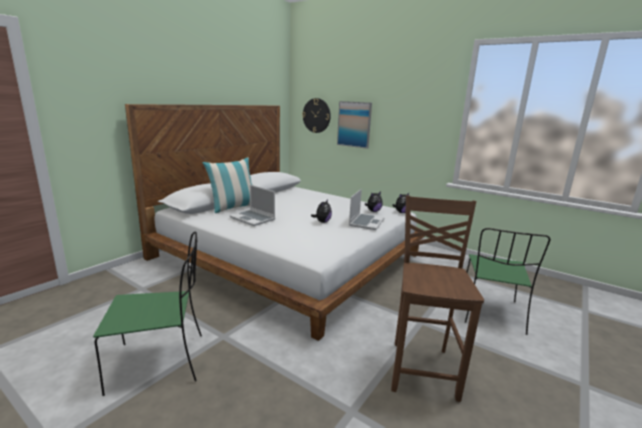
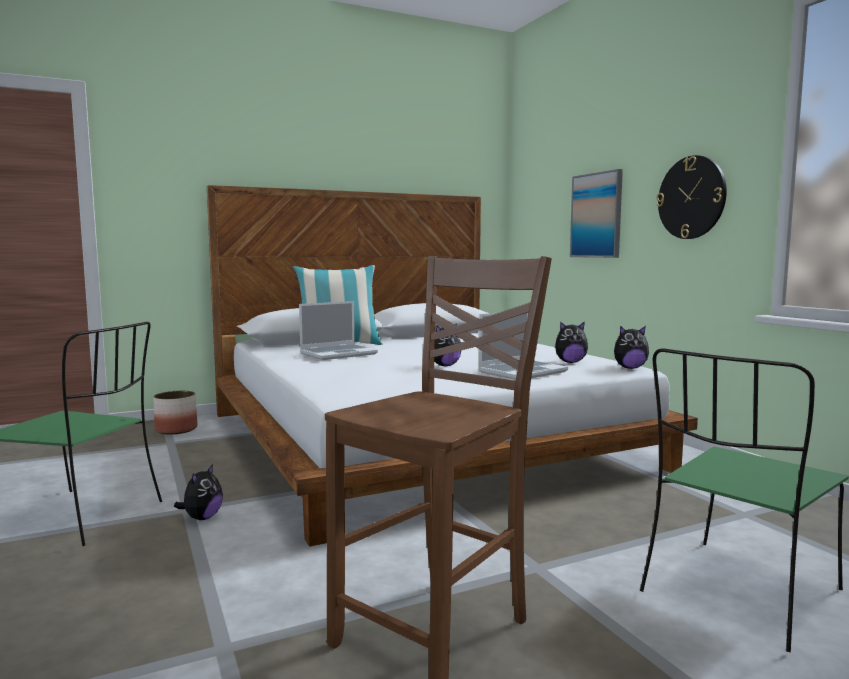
camera: 30 degrees right, 10 degrees down
(131, 276) = (176, 429): none -> planter
(239, 339) = (202, 518): none -> plush toy
(253, 219) = (338, 354): laptop -> laptop turned 105 degrees counterclockwise
(316, 115) = (543, 209): wall clock -> wall clock (691, 197)

